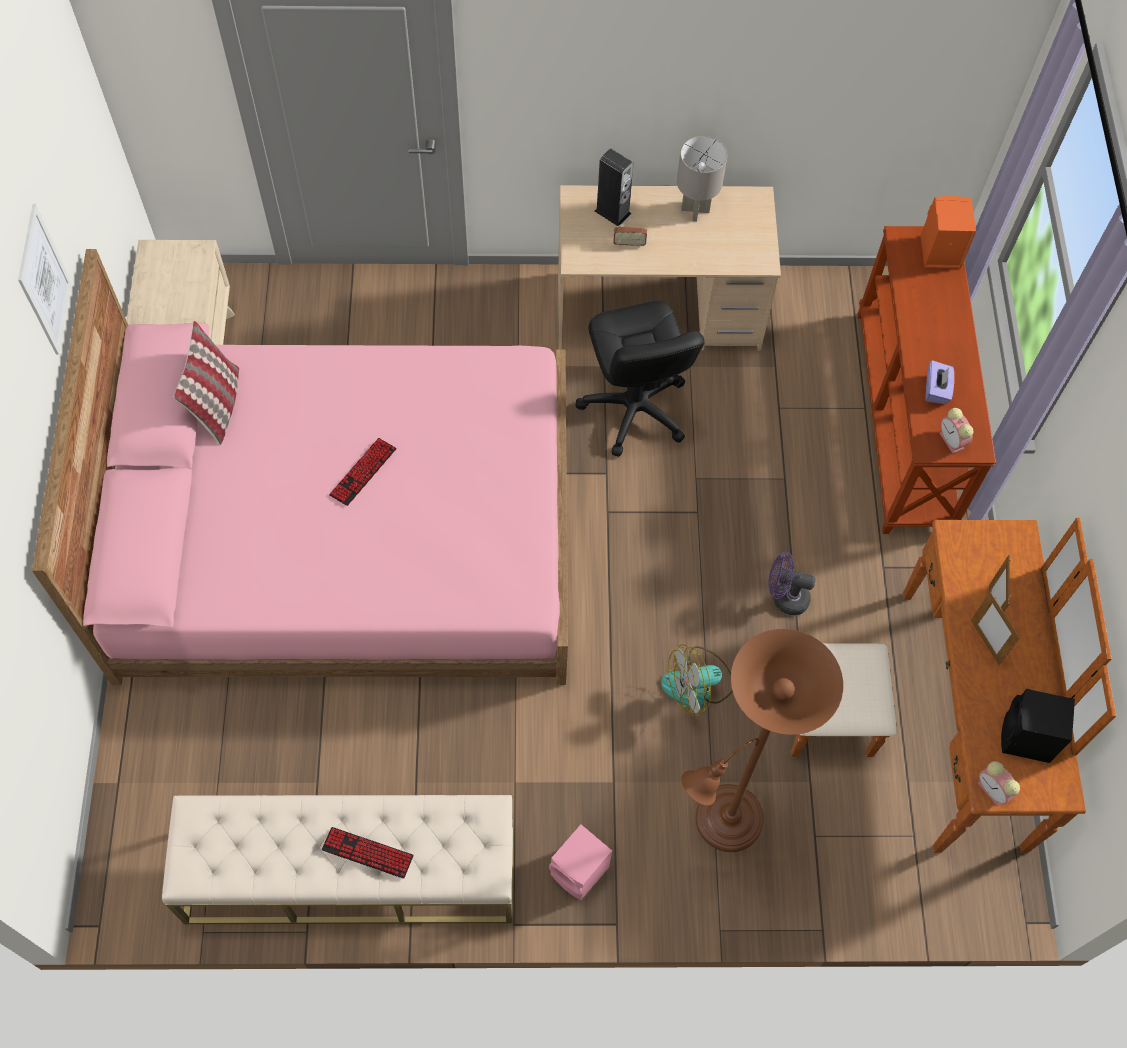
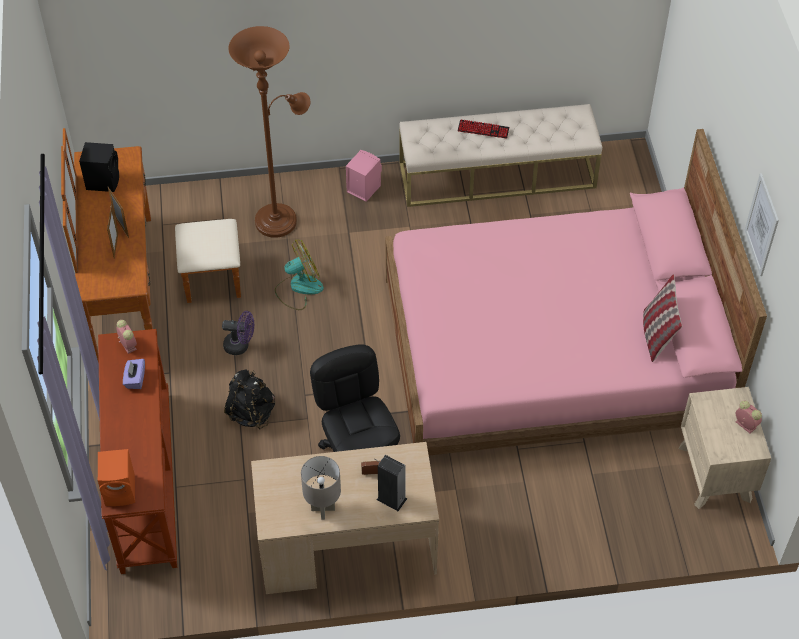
camera: 175 degrees right, 10 degrees down
(363, 472) = (540, 301): keyboard -> none
(770, 496) = (251, 412): none -> black backpack
(993, 791) = (126, 155): alarm clock -> alarm clock (744, 424)

